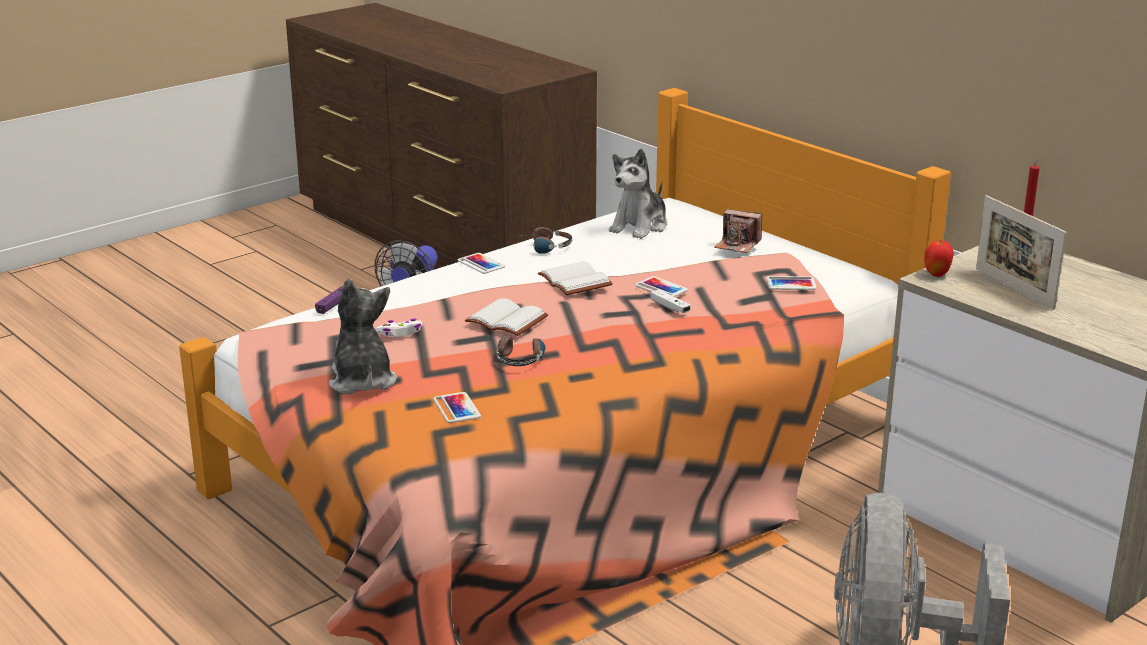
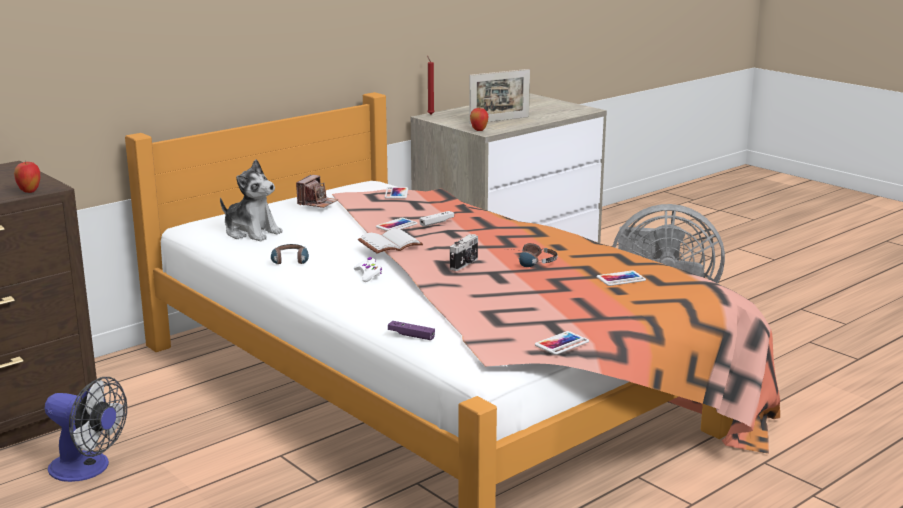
camera: 90 degrees left, 5 degrees down
(362, 381) = (583, 310): plush toy -> none
(400, 333) = (490, 300): white game controller -> white game controller (368, 275)
(481, 264) = (323, 283): phone -> phone (561, 343)
(490, 83) = (29, 191): none -> apple
(508, 320) = (465, 264): white book -> camera

